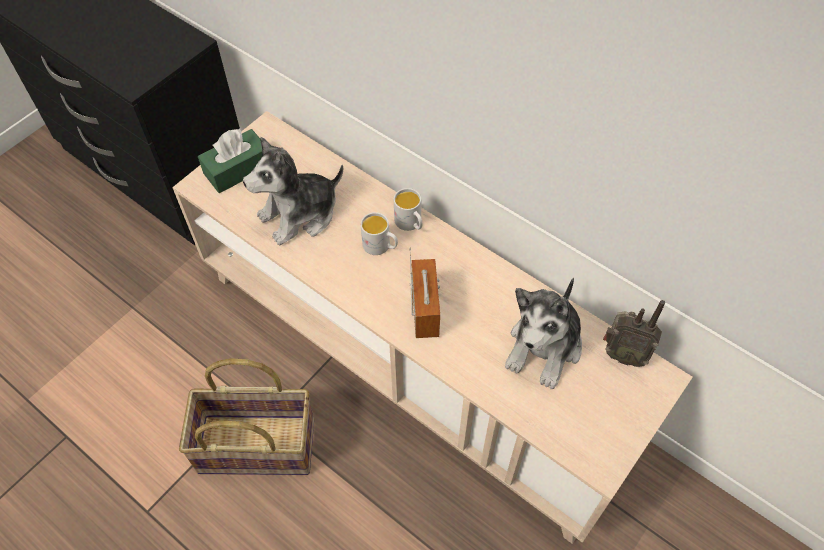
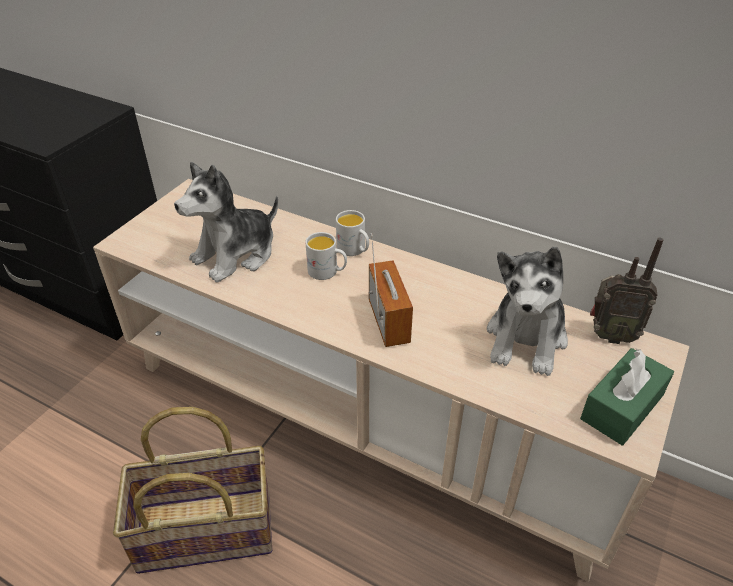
camera: 10 degrees left, 15 degrees down
(238, 169) = (163, 225): green tissue box -> green tissue box (622, 407)

